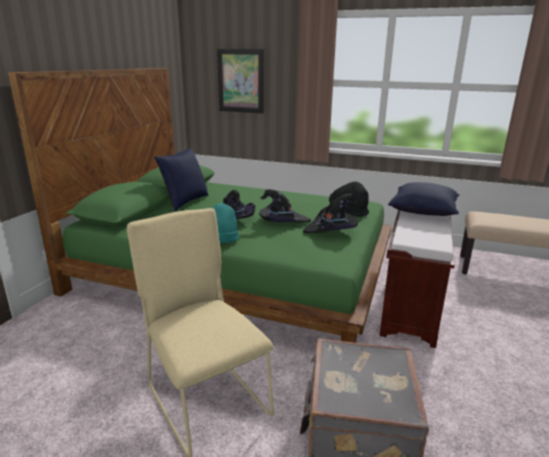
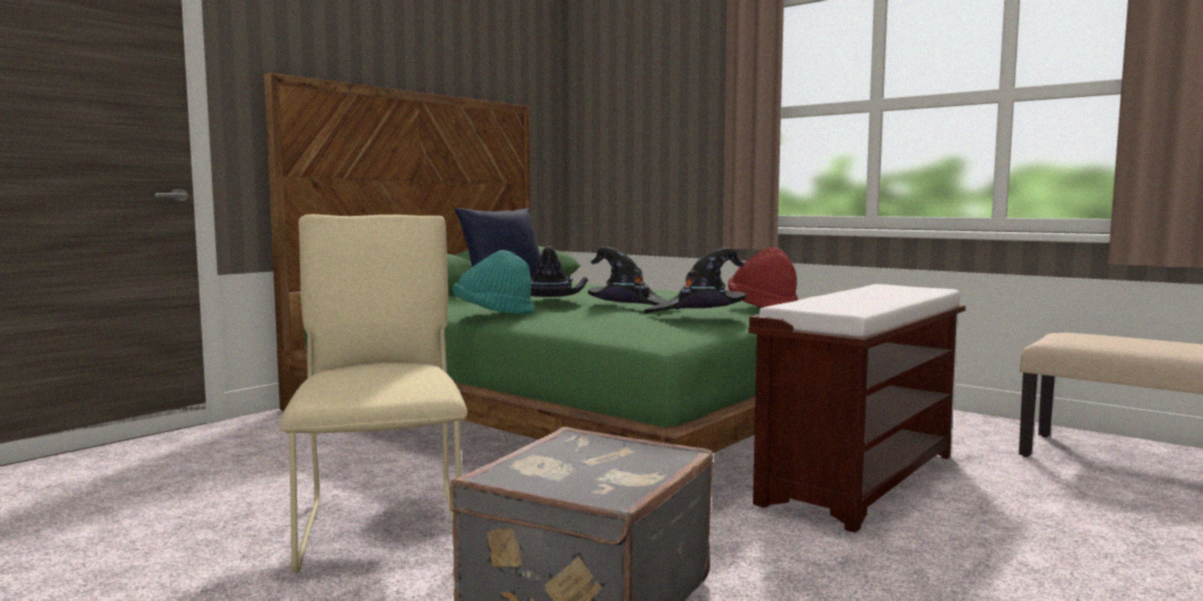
camera: 20 degrees right, 15 degrees down
(241, 81) = (644, 125): picture -> none
(347, 211) = (763, 306): black hat -> red hat
(423, 212) = (884, 292): blue pillow -> none

